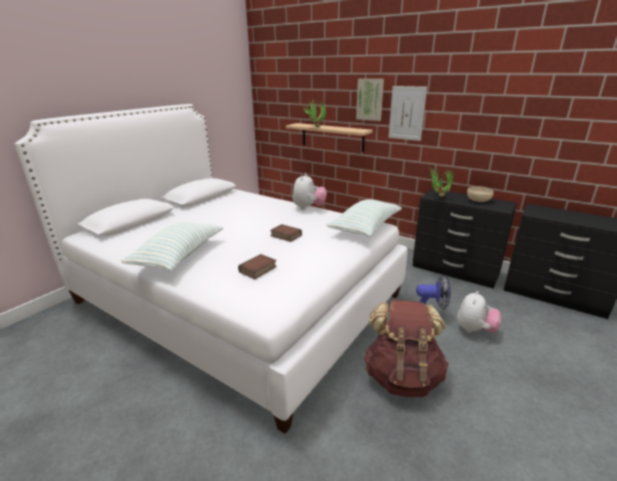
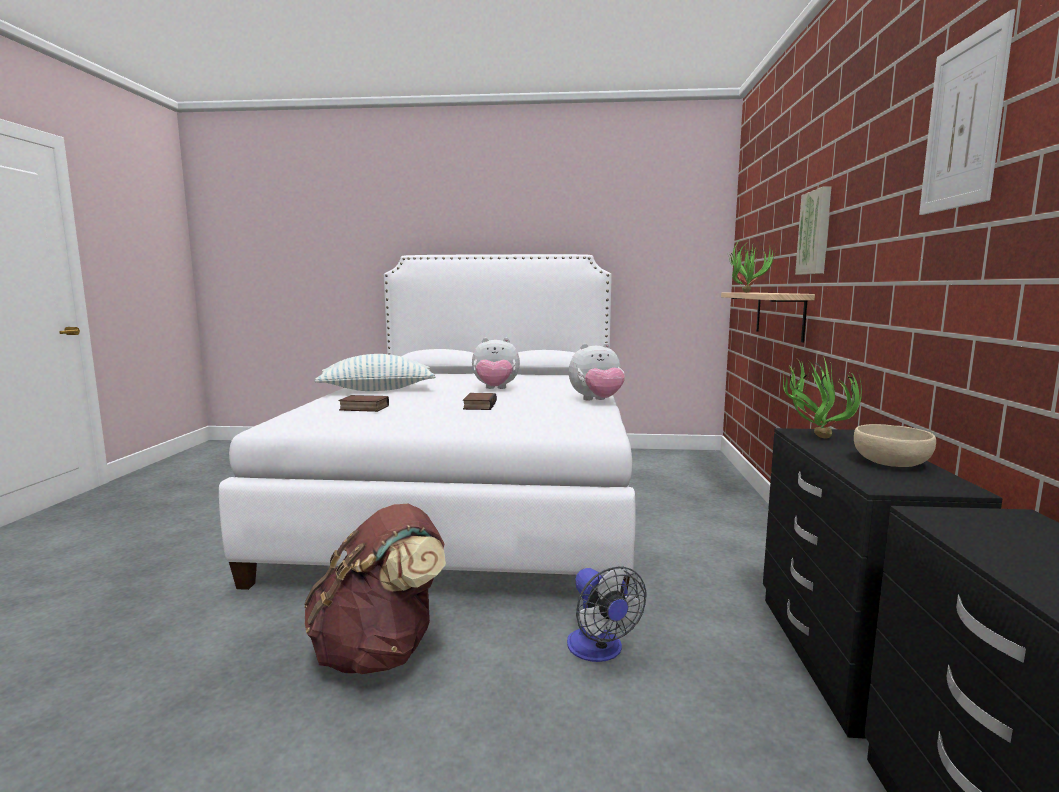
camera: 60 degrees right, 15 degrees down
(365, 227) = (571, 428): pillow -> none
(407, 113) = (851, 251): picture -> picture (963, 124)
(475, 330) = (600, 722): plush toy -> plush toy (495, 389)

